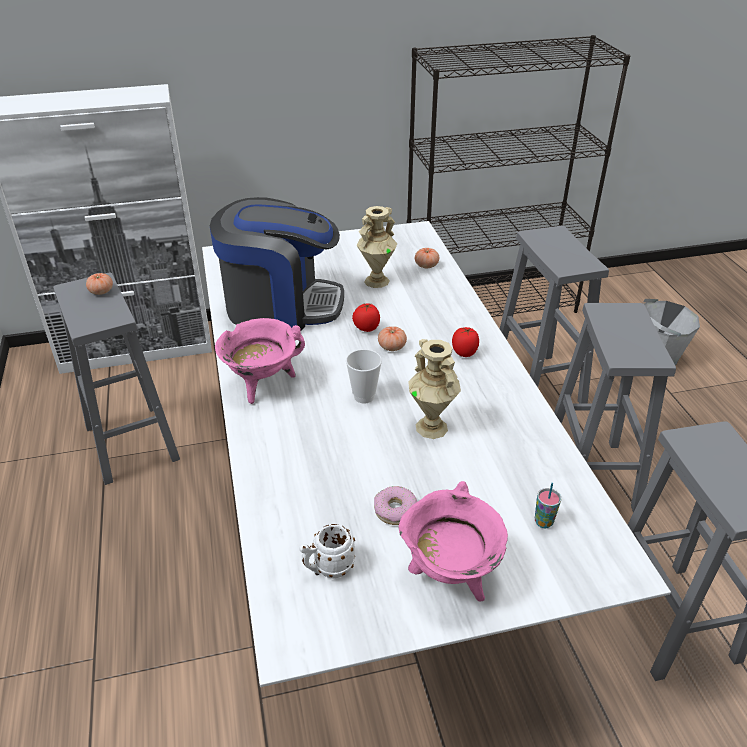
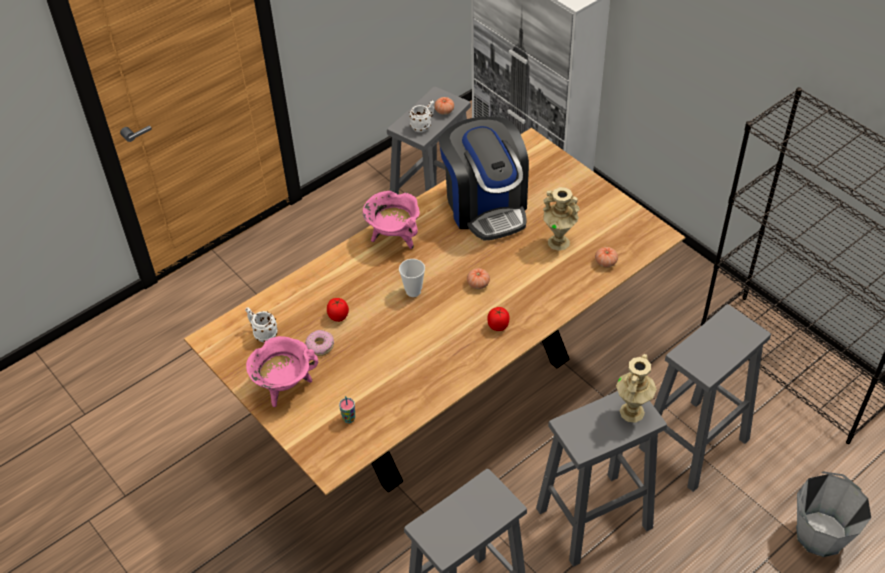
camera: 65 degrees right, 10 degrees up
(104, 311) = (423, 126): none -> white mug
(366, 329) = (490, 262): tomato -> tomato (338, 316)
(373, 524) = (446, 391): white dining table -> brown dining table
(432, 427) = (404, 337): beige vase -> beige vase (632, 412)

